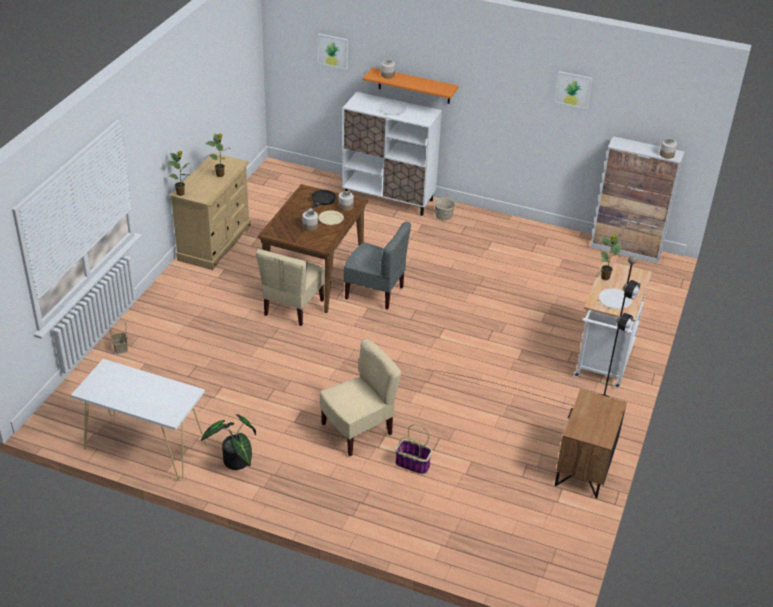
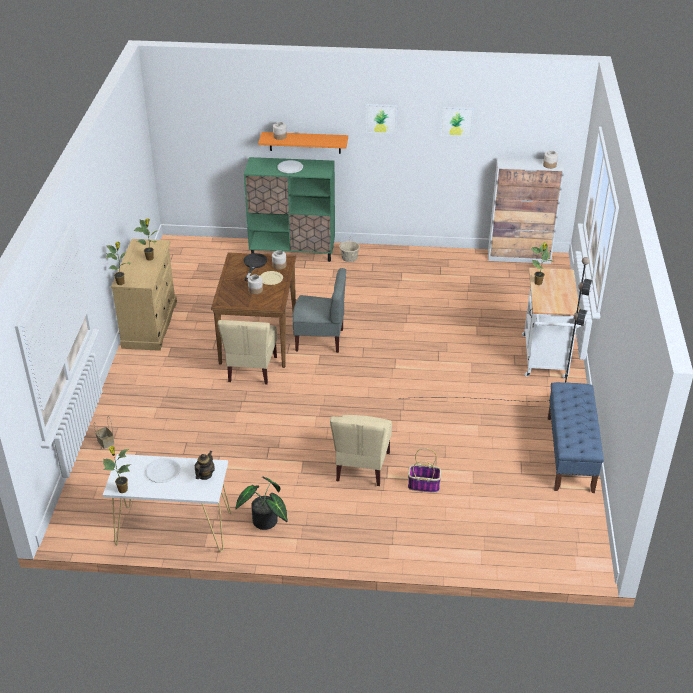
camera: 15 degrees left, 0 degrees up
(90, 394) = (122, 489): none -> potted plant
(175, 398) = (205, 475): none -> teapot
(333, 50) = (221, 122): picture -> picture (381, 118)
(357, 430) = (361, 467): beige chair -> beige chair turned 150 degrees clockwise
(389, 198) = (293, 251): white cabinet -> green cabinet
(584, 469) = (570, 454): brown nightstand -> blue bench
(615, 300) = (555, 300): white plate -> white plate (163, 471)

